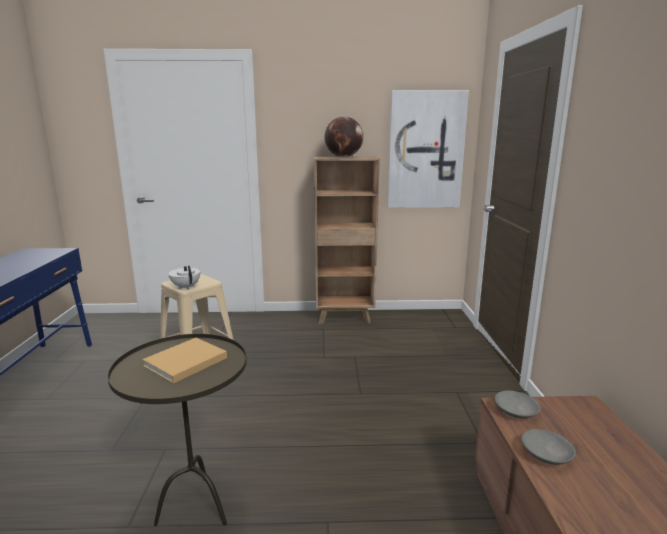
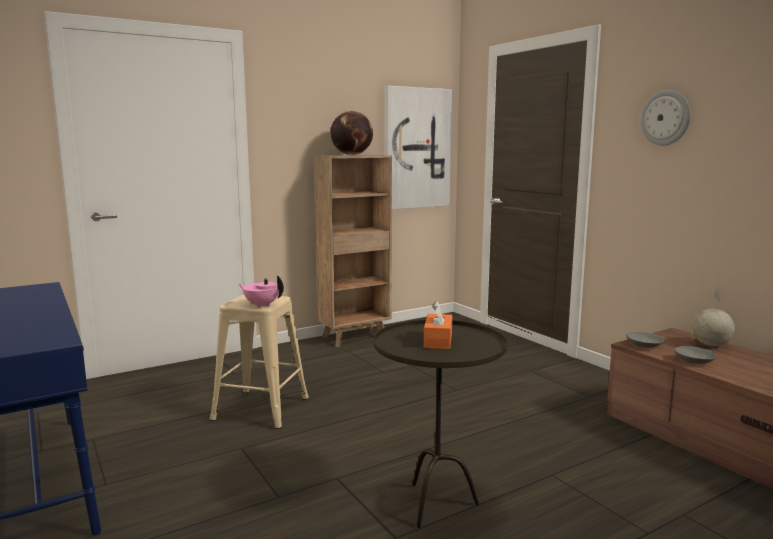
camera: 30 degrees left, 5 degrees down
(184, 362) = (438, 340): beige book -> orange tissue box
(186, 287) = (262, 305): white teapot -> pink teapot
(610, 437) = (711, 345): none -> globe
(623, 127) = (665, 118): none -> wall clock

